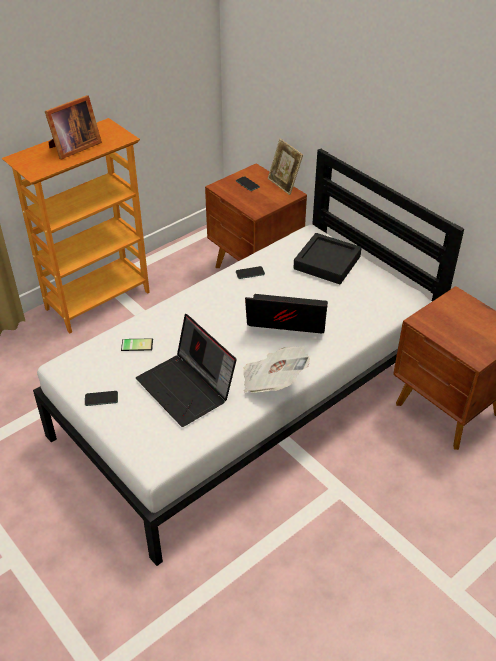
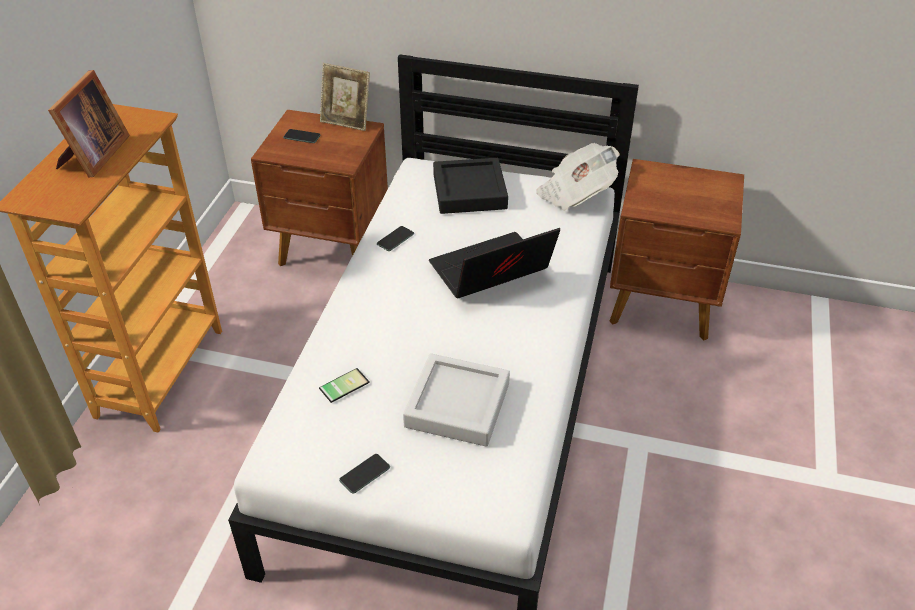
camera: 35 degrees left, 0 degrees up
(187, 388) = (457, 405): laptop -> grey tray
(272, 381) = (543, 348): newspaper -> newspaper (575, 193)

